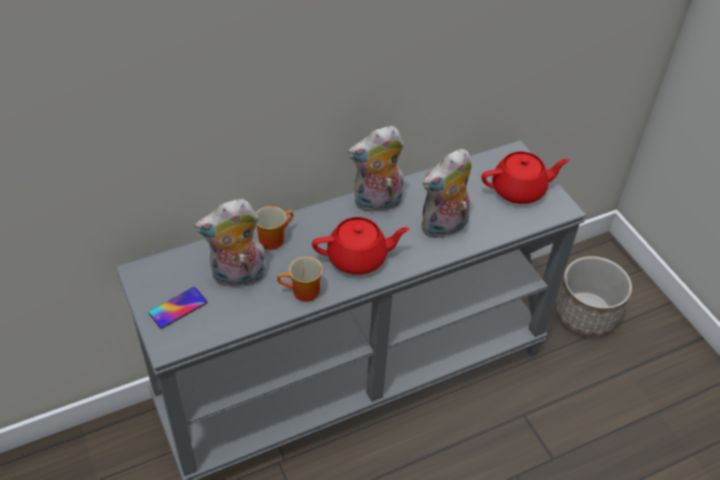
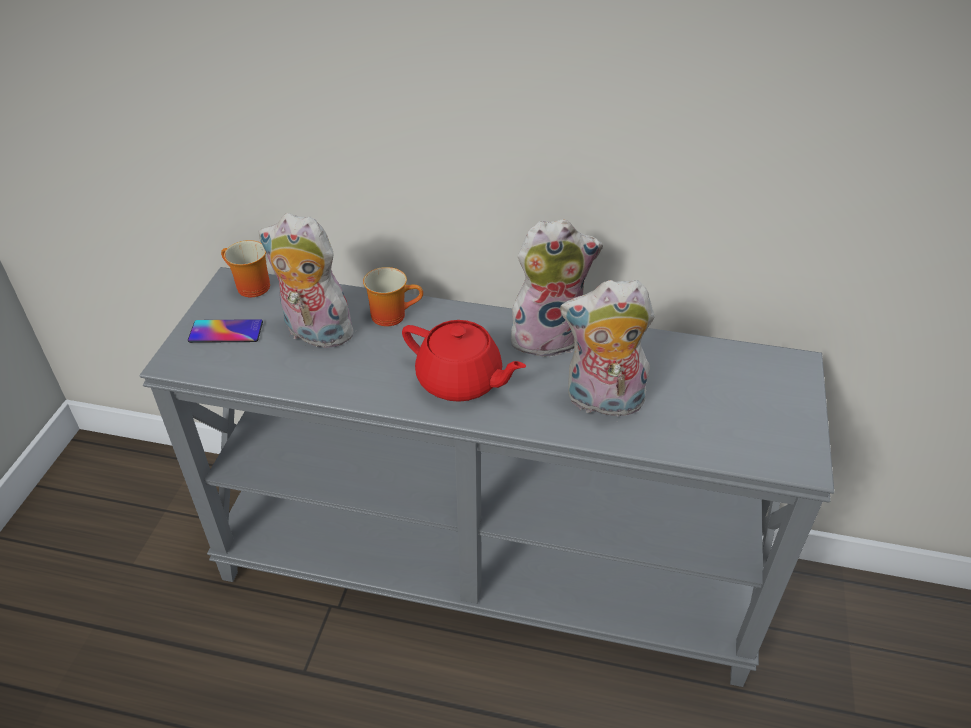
camera: 40 degrees right, 5 degrees down
(303, 293) = (359, 385): mug -> mug (248, 287)
(377, 203) = (547, 336): plush toy -> plush toy turned 150 degrees clockwise
(519, 190) = (757, 410): red teapot -> none
(585, 315) = (858, 680): planter -> none

